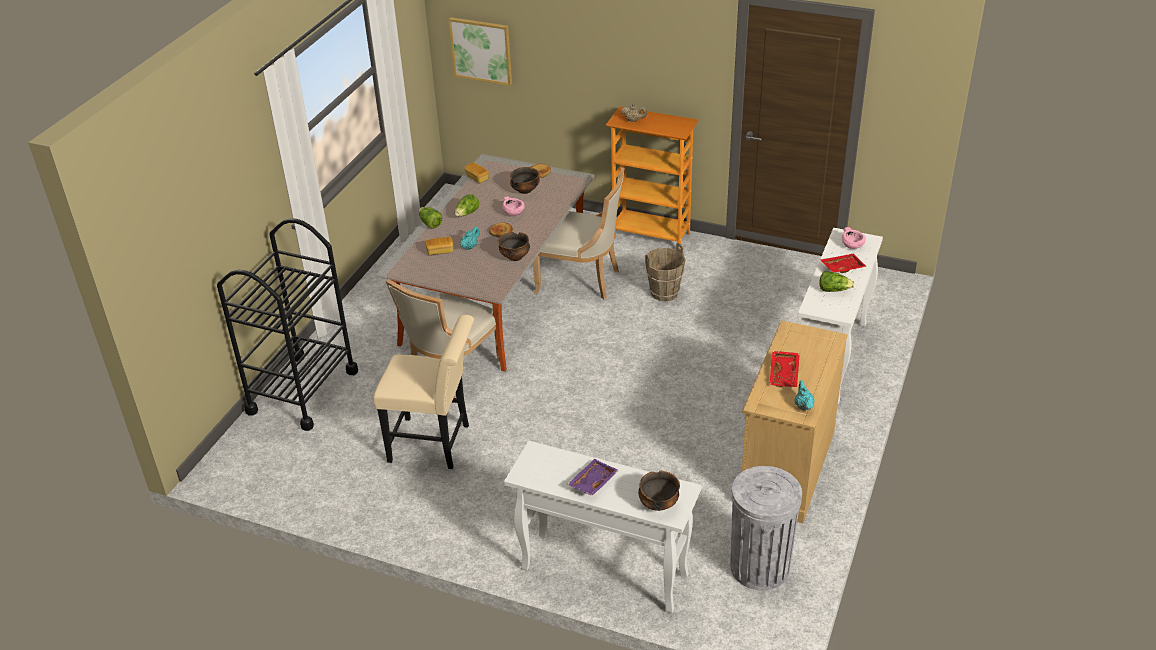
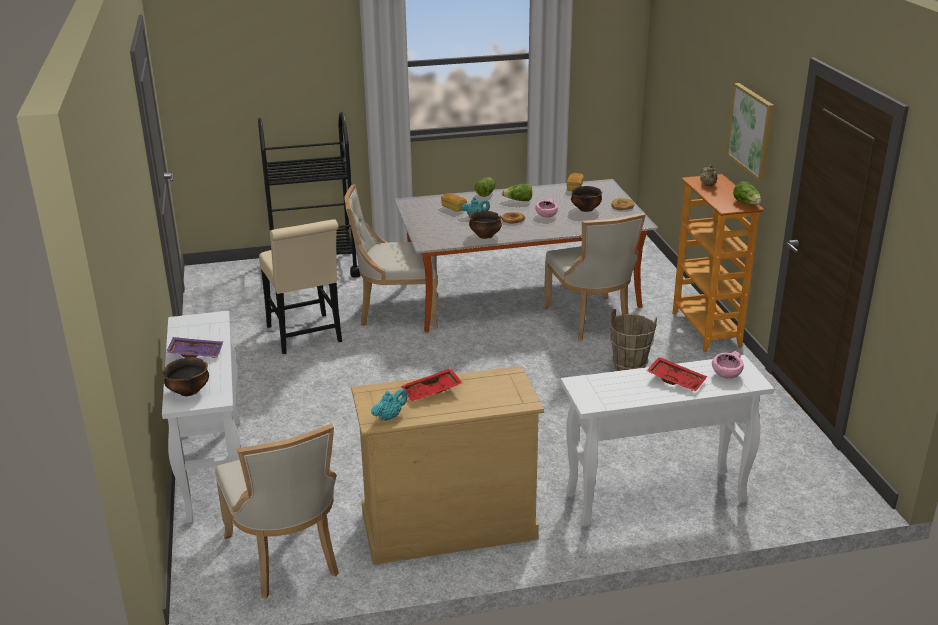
camera: 55 degrees right, 10 degrees down
(481, 50) = (665, 86): picture -> picture (751, 131)
(759, 567) = (286, 557): grey trash can -> beige chair
(834, 289) = (628, 386): lettuce -> lettuce (747, 203)

